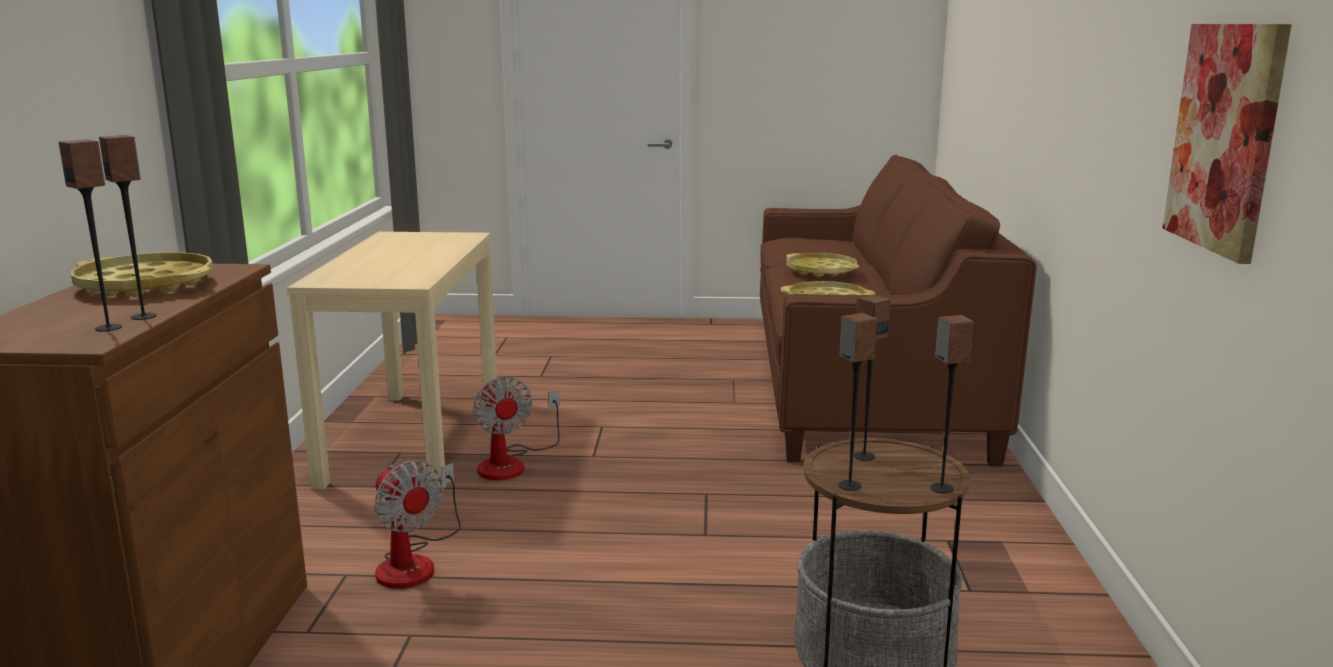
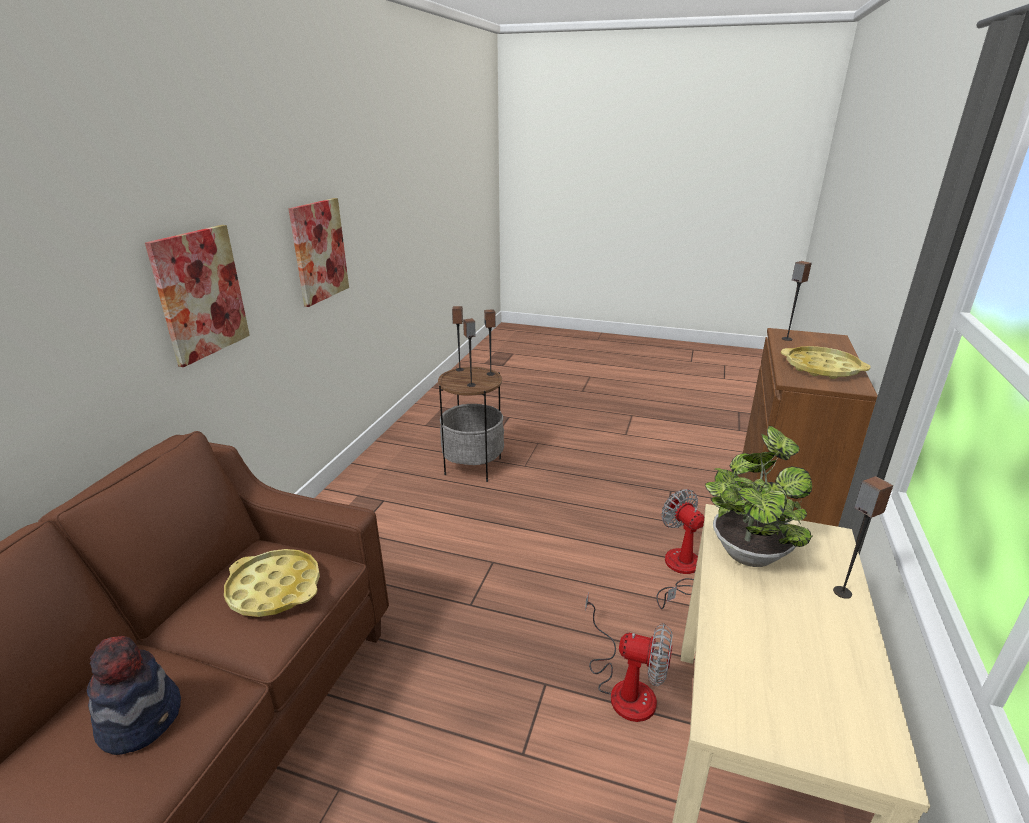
camera: 165 degrees left, 10 degrees up
(144, 316) = (782, 344): speaker -> speaker (842, 592)
(406, 272) = (749, 550): none -> potted plant
(511, 463) = (624, 686): fan -> fan turned 120 degrees clockwise
(821, 271) = (141, 718): yellow tray -> hat
(1094, 109) = (200, 294): none -> picture

